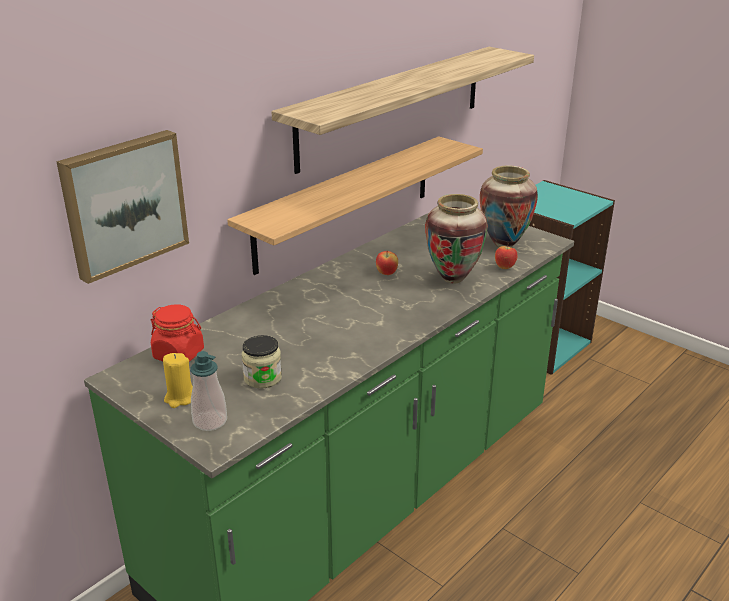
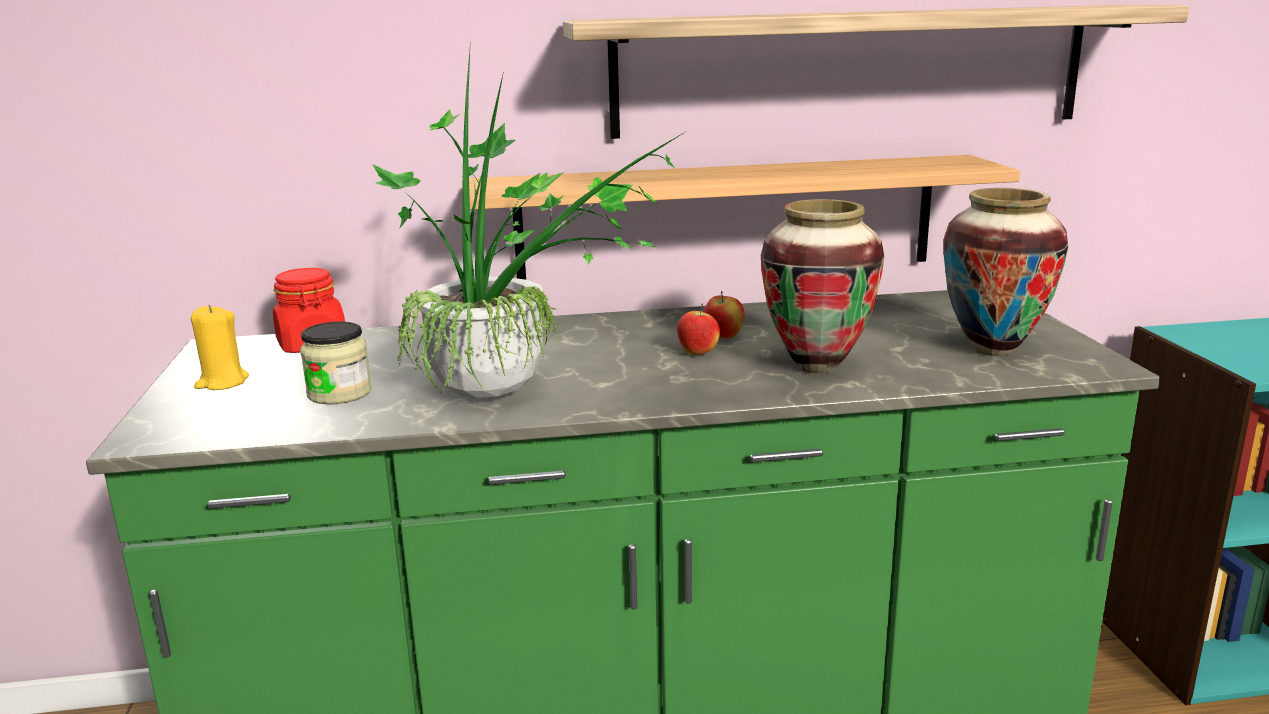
camera: 40 degrees right, 10 degrees down
(123, 203) = (278, 102): picture -> none
(210, 421) = (196, 413): soap dispenser -> none
(347, 342) = (513, 391): none -> potted plant
(504, 267) = (939, 376): apple -> apple (698, 353)

